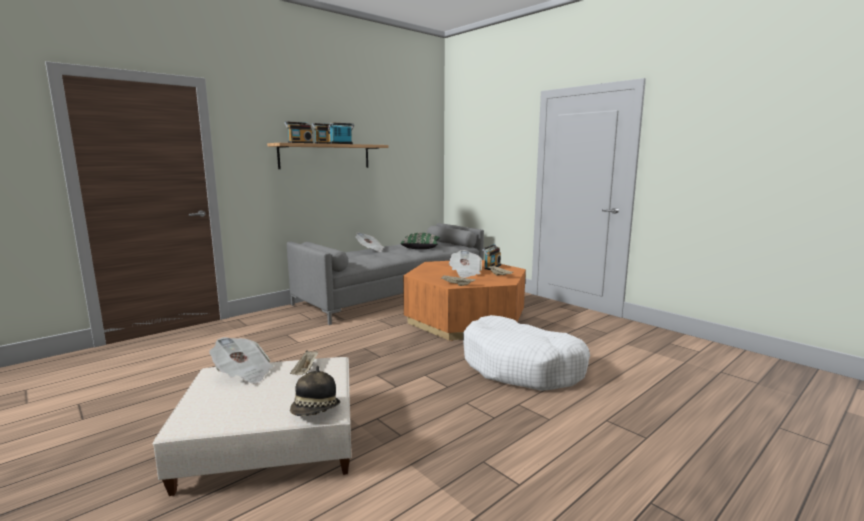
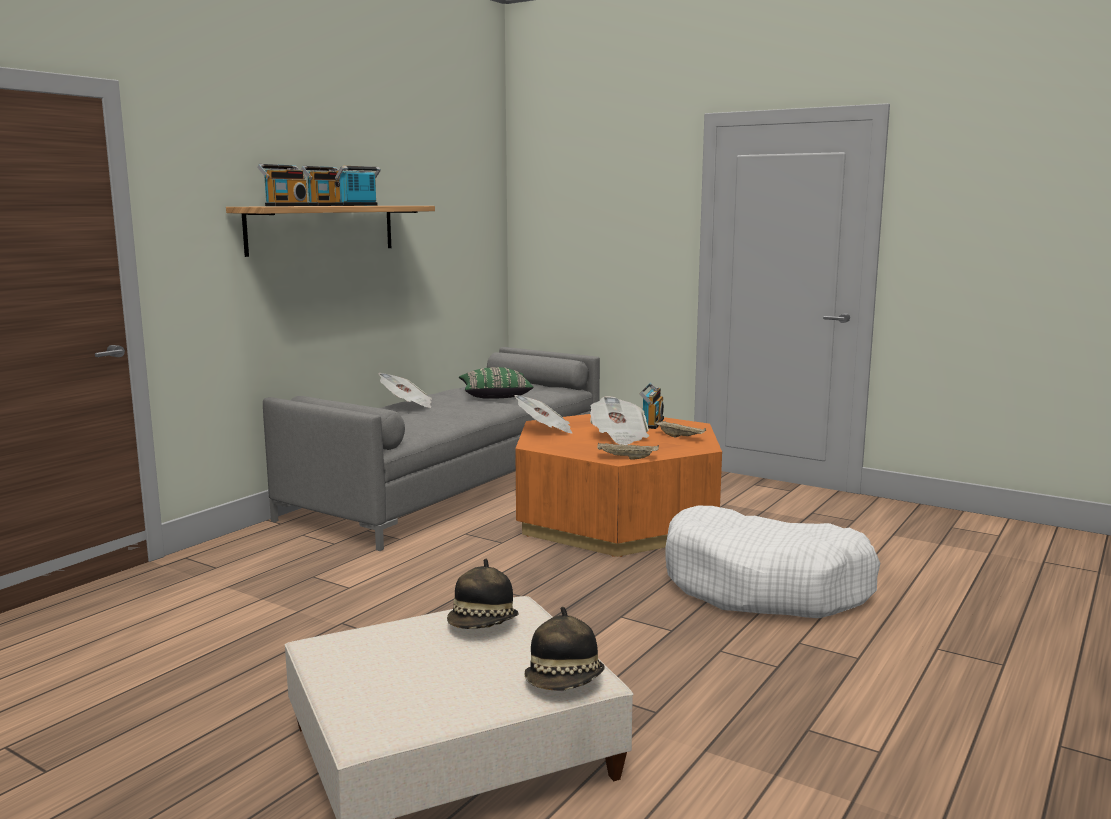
camera: 15 degrees left, 0 degrees up
(243, 374) = (379, 642): newspaper -> newspaper (545, 430)
(306, 371) = (483, 625): beige tray -> hat

